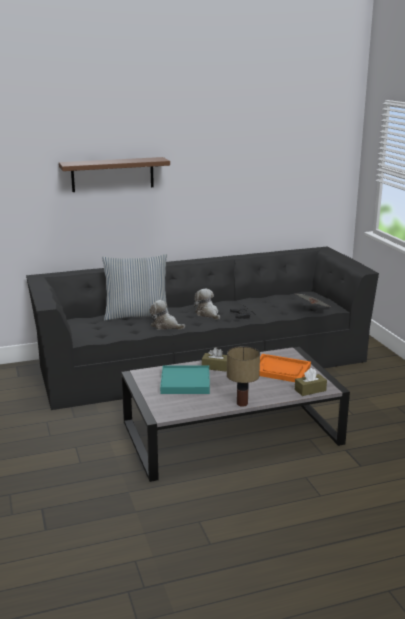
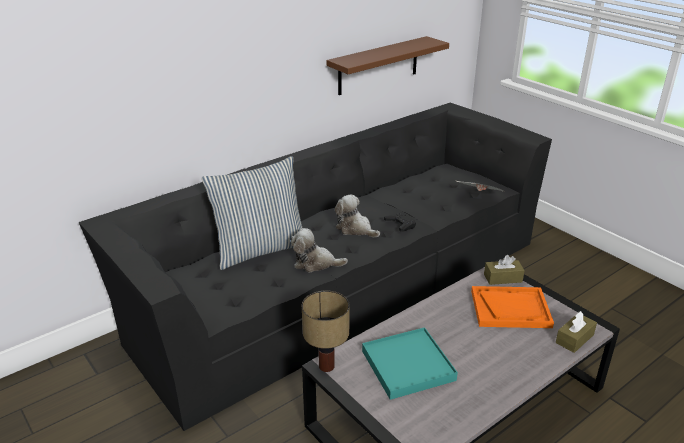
camera: 20 degrees left, 10 degrees up
(112, 174) = (191, 44): brown shelf -> brown shelf (378, 65)
(216, 367) = (426, 323): brown tissue box -> brown tissue box (502, 278)
(243, 403) = (514, 389): table lamp -> table lamp (327, 366)

